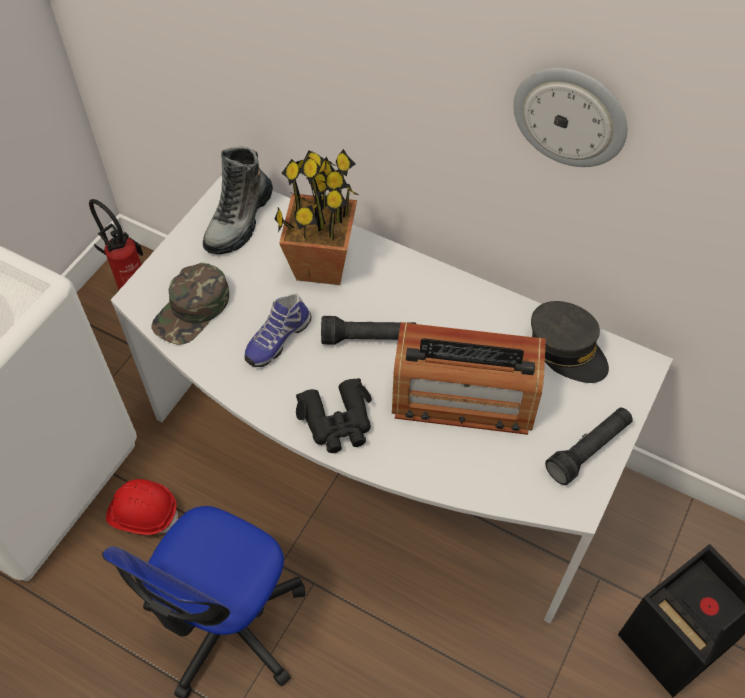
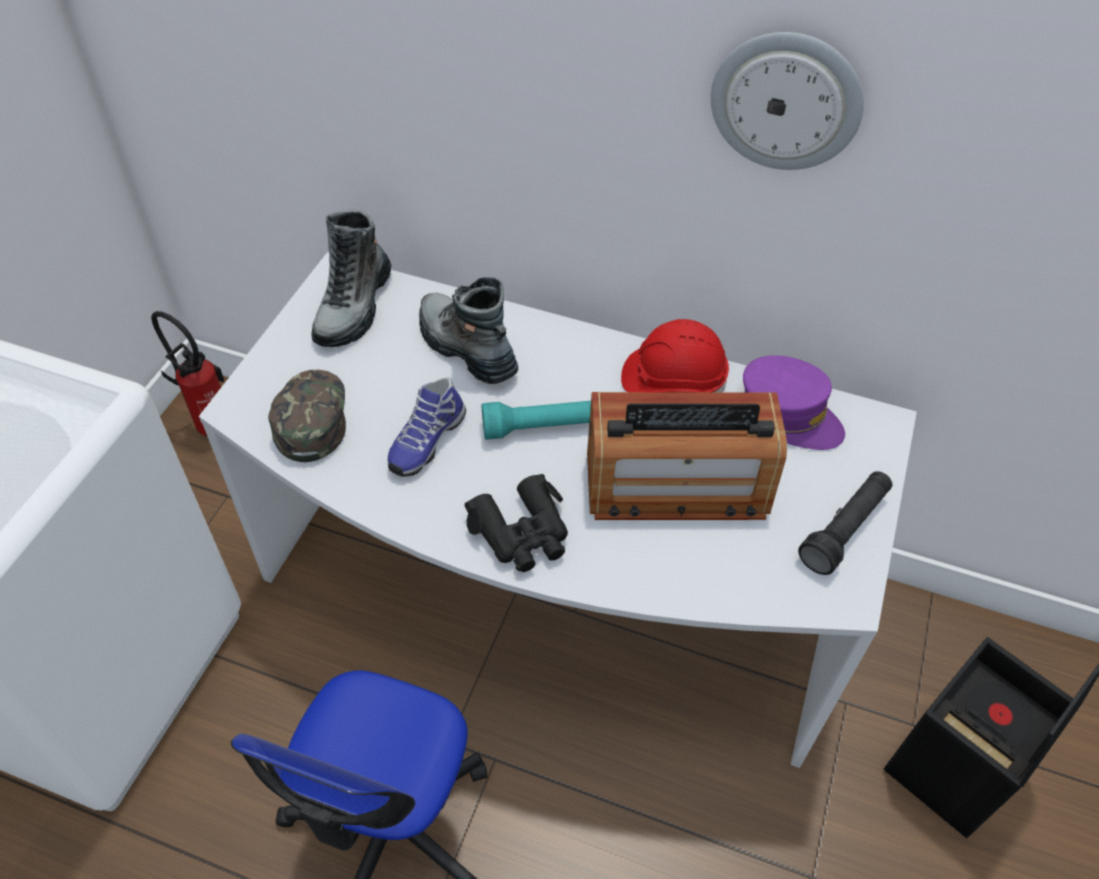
camera: 10 degrees left, 5 degrees down
(143, 513) = (260, 700): red hard hat -> red hard hat (673, 379)
(192, 310) = (310, 417): green cap -> green cap turned 150 degrees clockwise
(321, 265) = (466, 348): potted plant -> boot
(369, 338) = (542, 427): black flashlight -> turquoise flashlight
(567, 349) = (789, 414): grey cap -> purple cap

